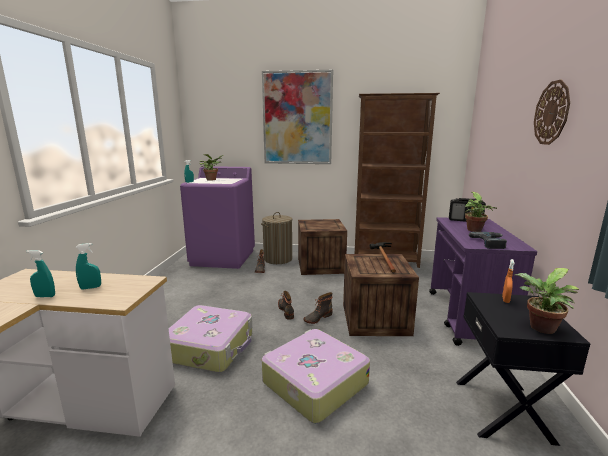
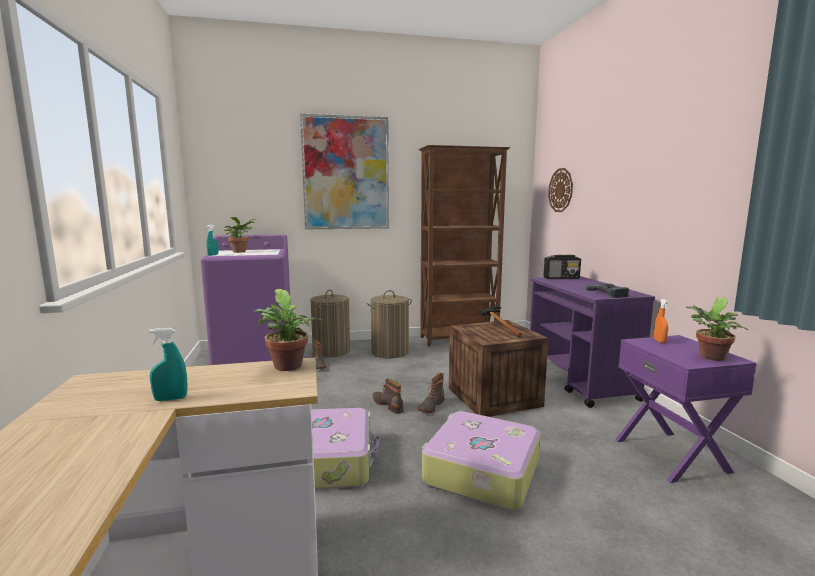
camera: 20 degrees left, 5 degrees down
(90, 287) = (227, 381): turquoise spray bottle -> none
(320, 265) = (390, 352): crate -> laundry basket
(475, 230) = (582, 285): potted plant -> potted plant (288, 367)
(503, 410) = (671, 455): black nightstand -> purple nightstand
(551, 113) = (650, 163): wall clock -> wall clock (560, 190)

